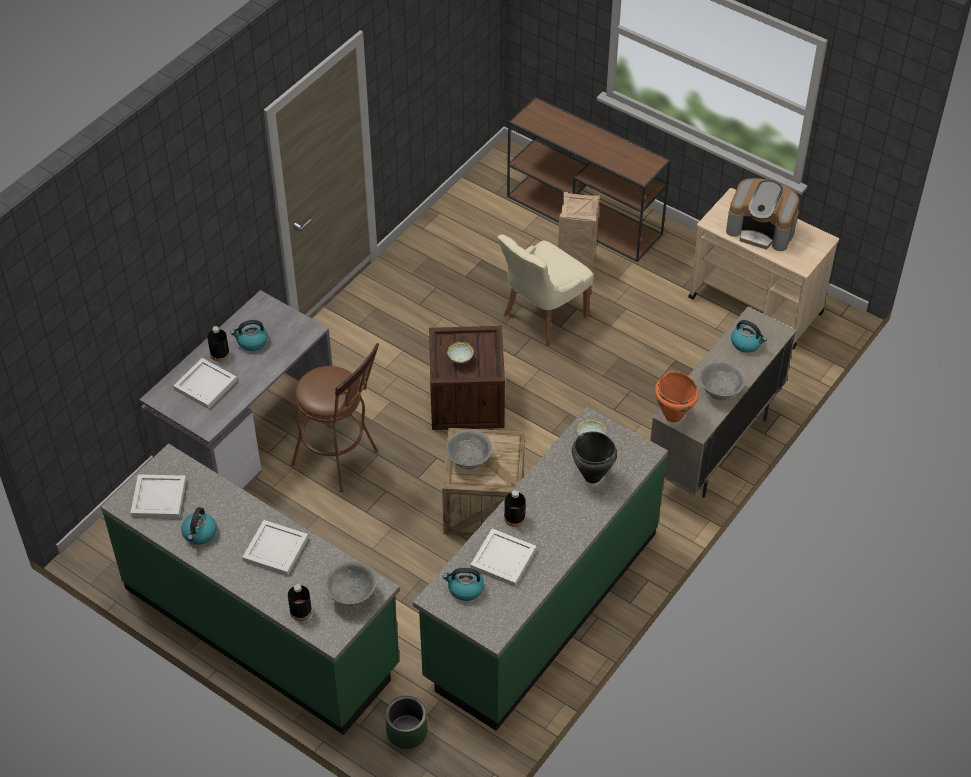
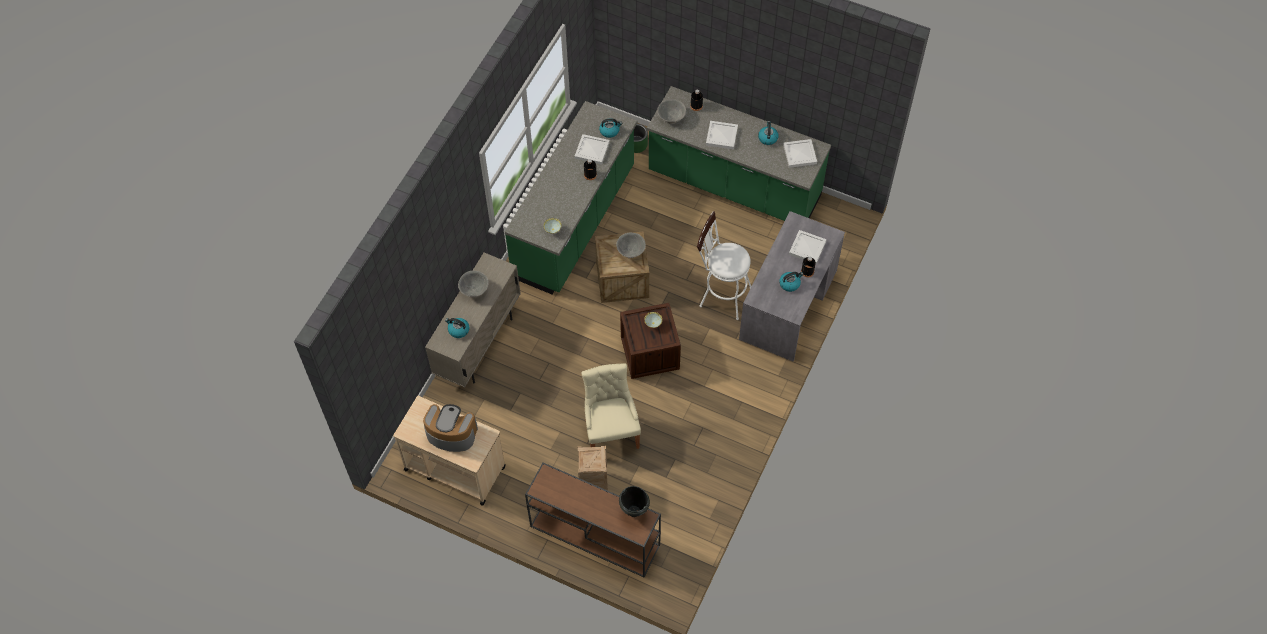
camera: 170 degrees right, 10 degrees up
(341, 461) = (721, 295): brown stool -> white stool
(542, 316) = (611, 431): beige chair -> beige chair turned 45 degrees counterclockwise
(592, 476) = (548, 207): black cooking pot -> black cooking pot (634, 511)
(673, 415) = (503, 268): orange cooking pot -> none

